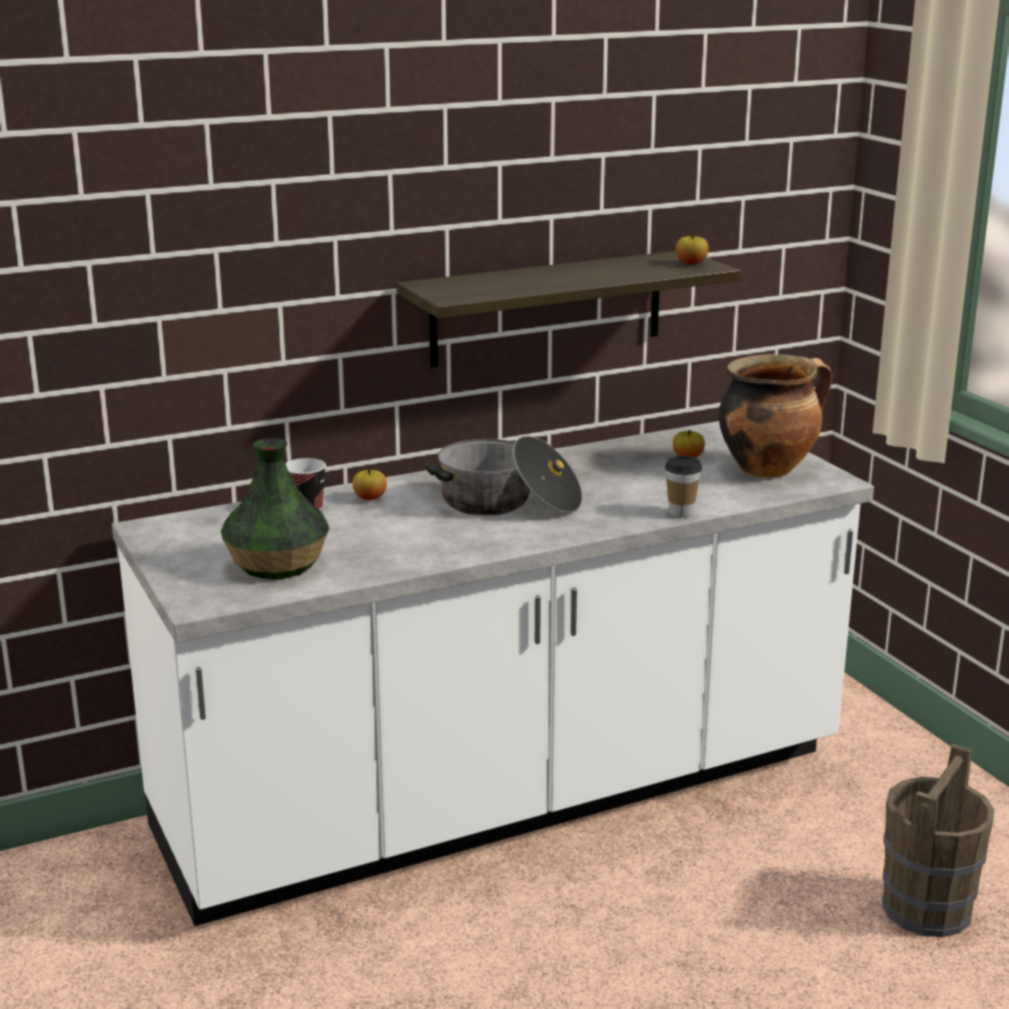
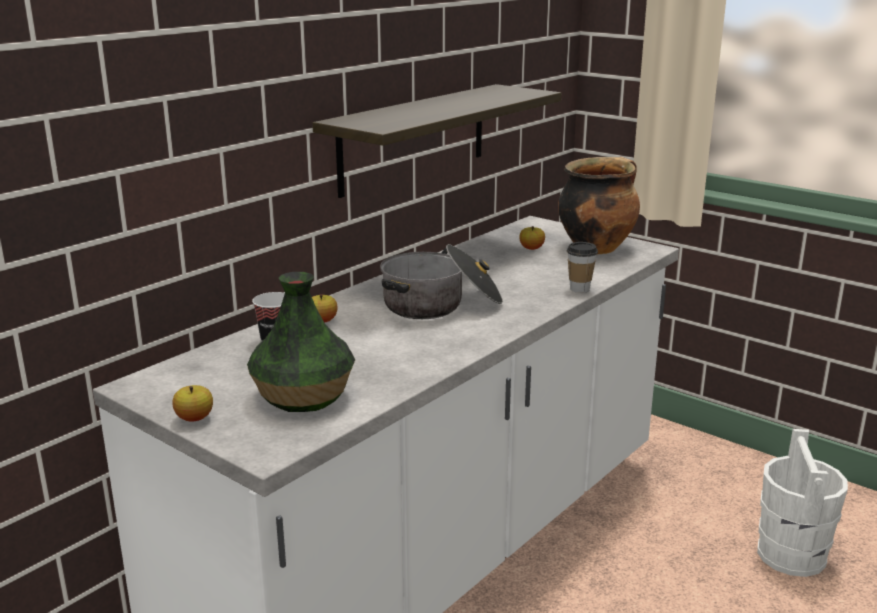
camera: 25 degrees left, 0 degrees up
(691, 263) = (520, 91): apple -> apple (194, 418)
(927, 908) = (791, 555): brown bucket -> white bucket

